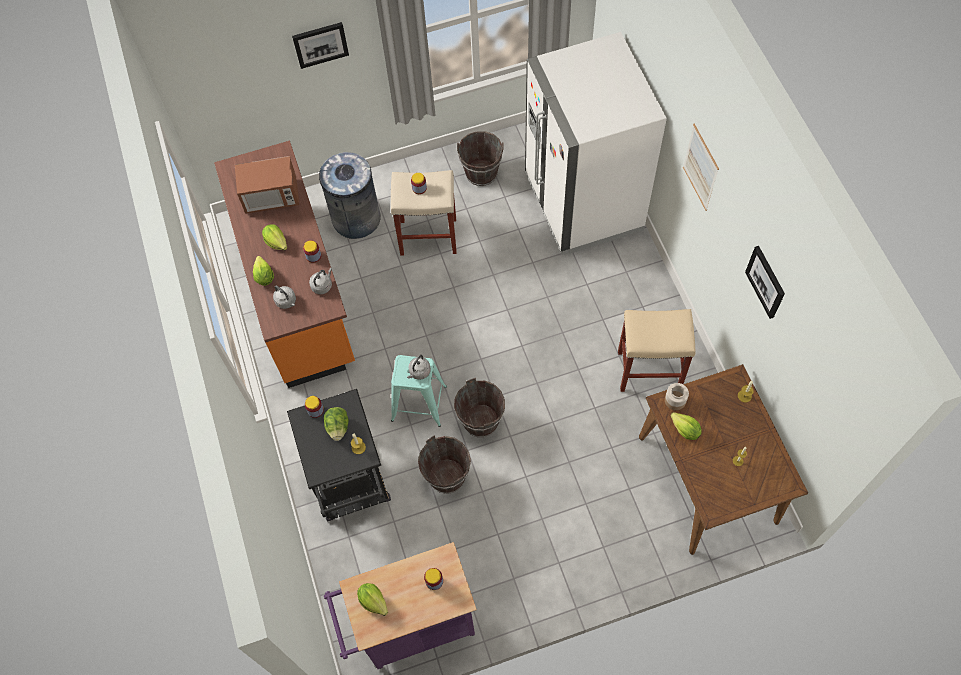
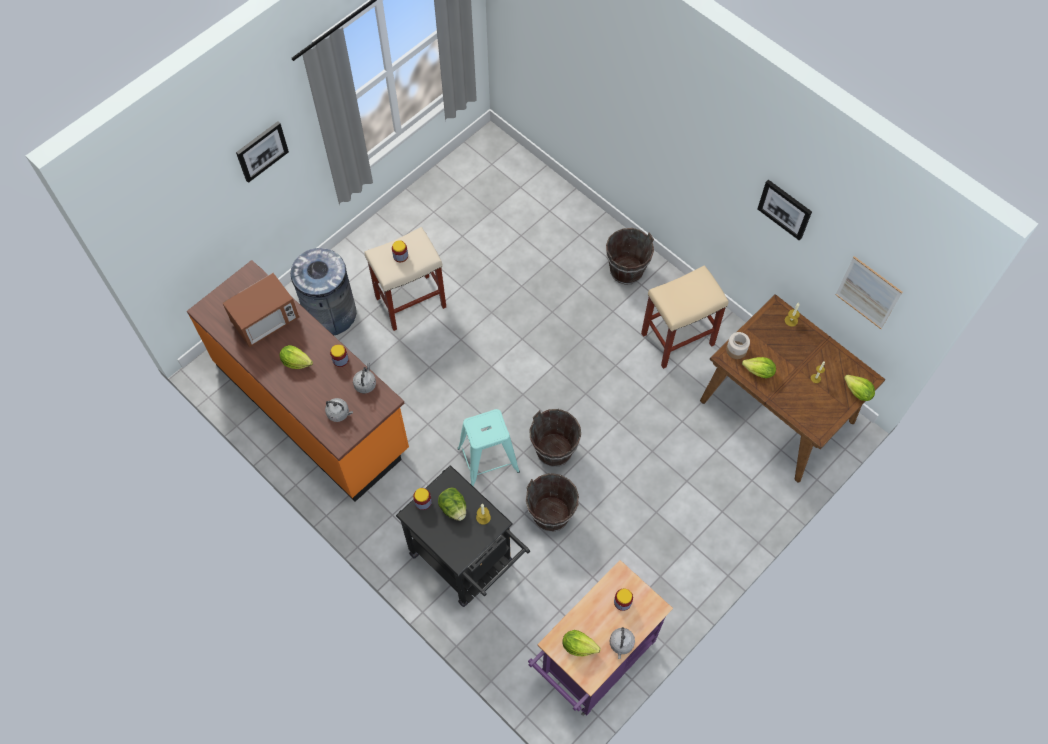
camera: 30 degrees left, 0 degrees up
(264, 277) = (303, 399): lettuce -> lettuce (857, 392)
(419, 372) = (492, 426): grey kettle -> grey kettle (621, 644)
(481, 173) = (428, 223): brown bucket -> brown bucket (626, 271)
(583, 203) = (538, 213): white fridge -> none
(700, 167) = (674, 132): picture -> picture (868, 293)

